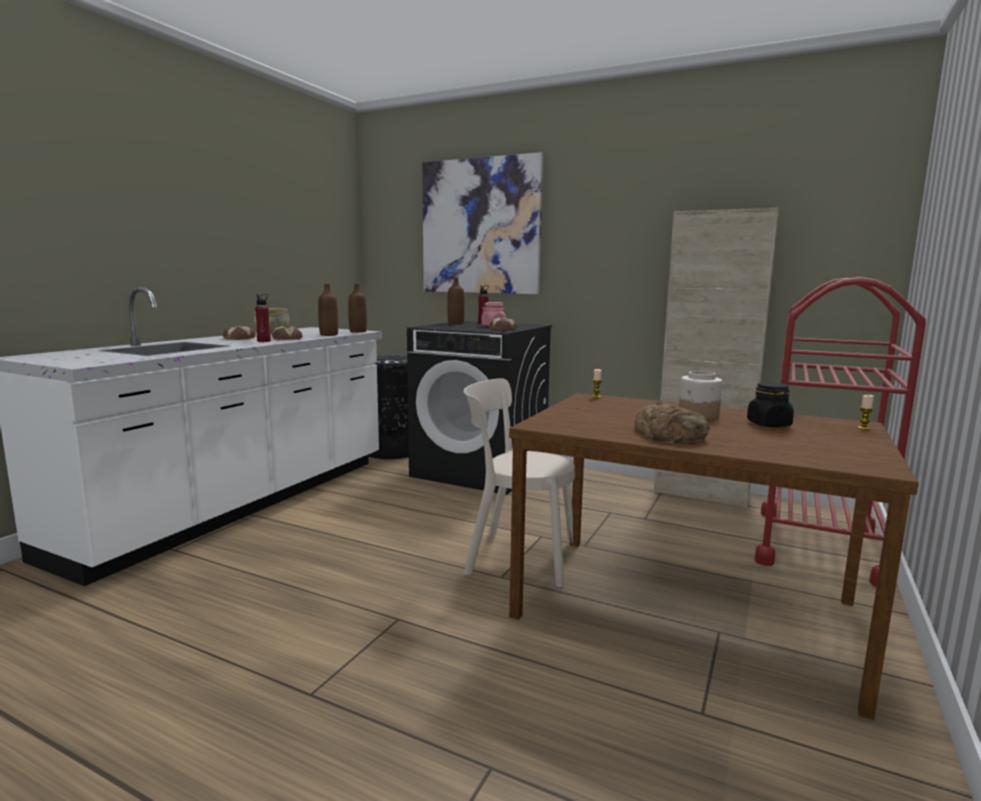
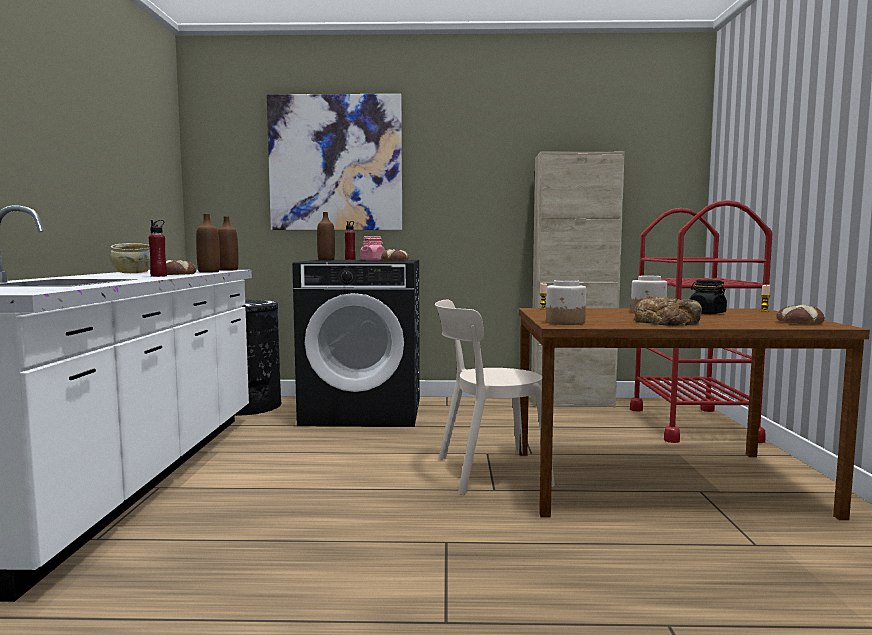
camera: 25 degrees left, 5 degrees down
(239, 338) = (113, 275): bread -> bread (798, 322)
(555, 422) = (565, 322): none -> jar

